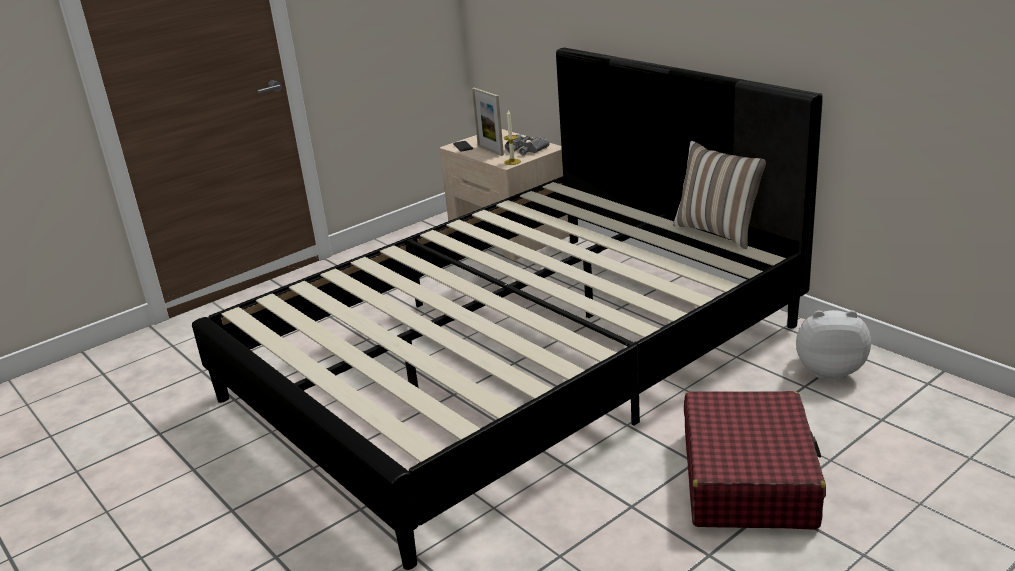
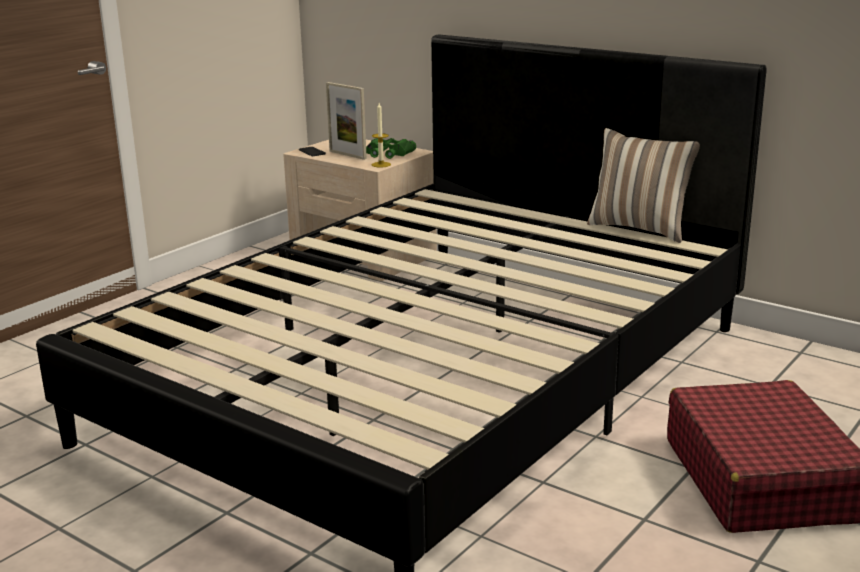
camera: 15 degrees left, 5 degrees down
(524, 149) = (388, 154): grey binoculars -> green binoculars
(828, 370) = (786, 369): plush toy -> none

